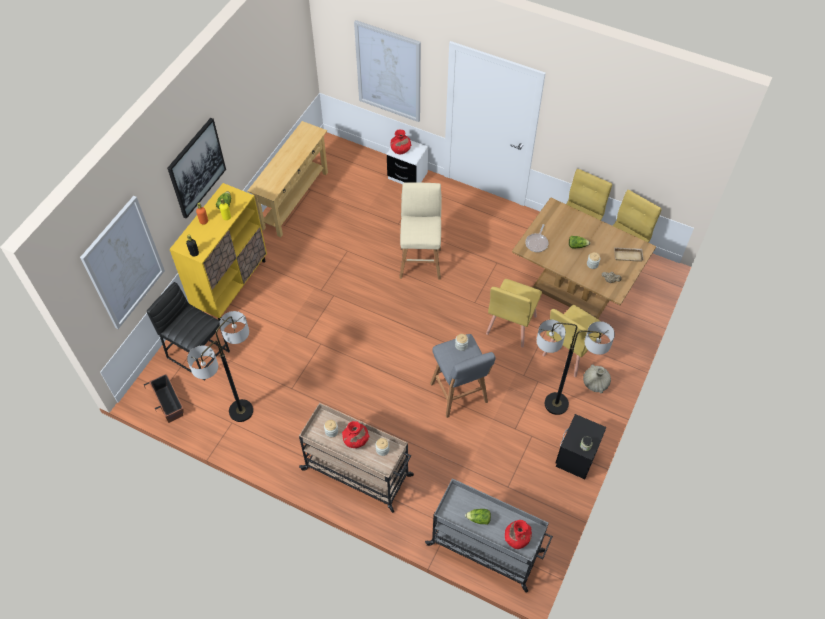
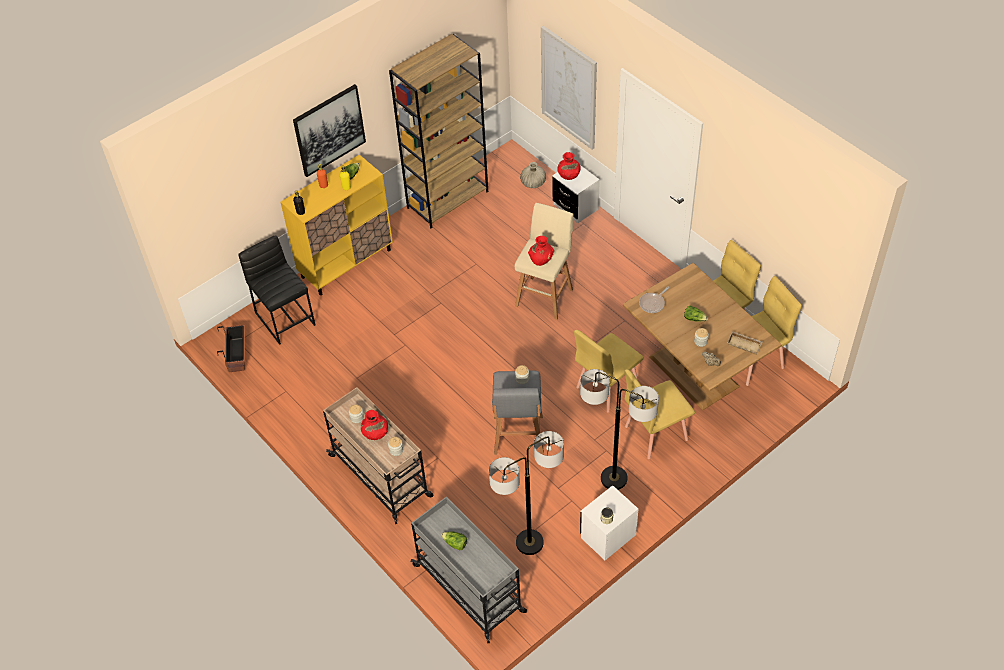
camera: 25 degrees right, 5 degrees down
(124, 263) = (224, 199): picture -> none
(241, 411) = (299, 383): floor lamp -> floor lamp (529, 542)
(294, 200) = (448, 199): beige console table -> brown bookcase
(517, 538) = (482, 574): red vase -> red vase (541, 259)
(576, 456) = (608, 536): black nightstand -> white nightstand
(595, 383) = (666, 472): beige vase -> beige vase (533, 183)

